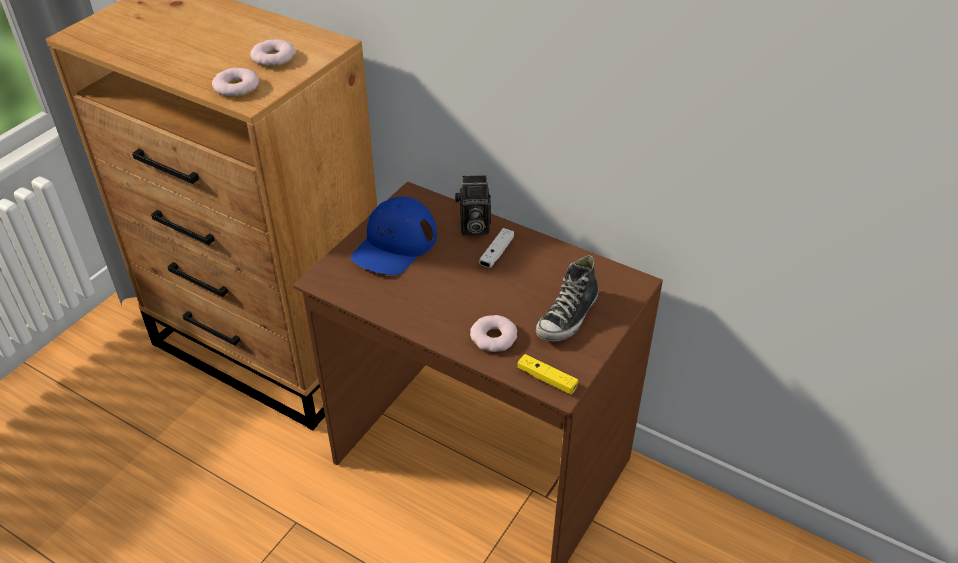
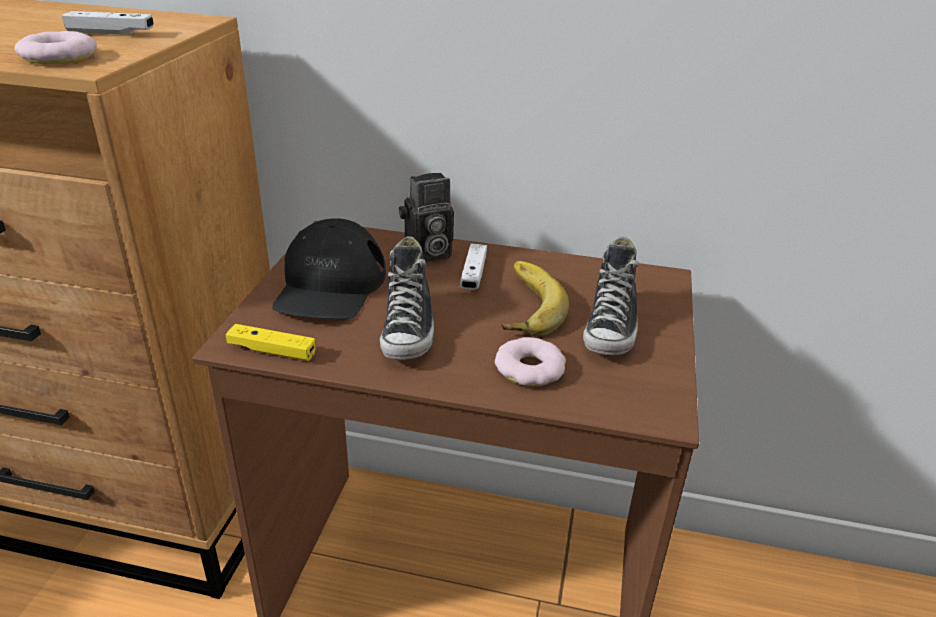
camera: 20 degrees left, 10 degrees down
(273, 58) = (111, 33): donut -> white game controller
(395, 244) = (330, 286): blue cap -> black cap
(431, 291) = (408, 329): none -> shoe
(517, 286) = (523, 305): none -> banana
(547, 379) = (636, 405): yellow game controller -> yellow game controller (272, 351)

